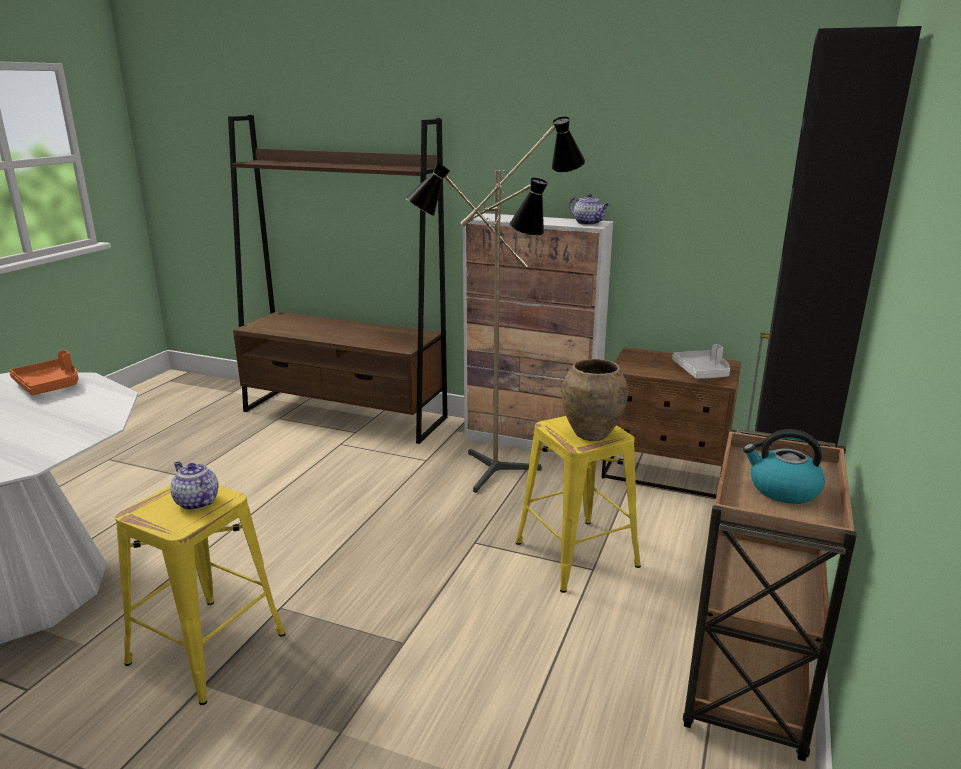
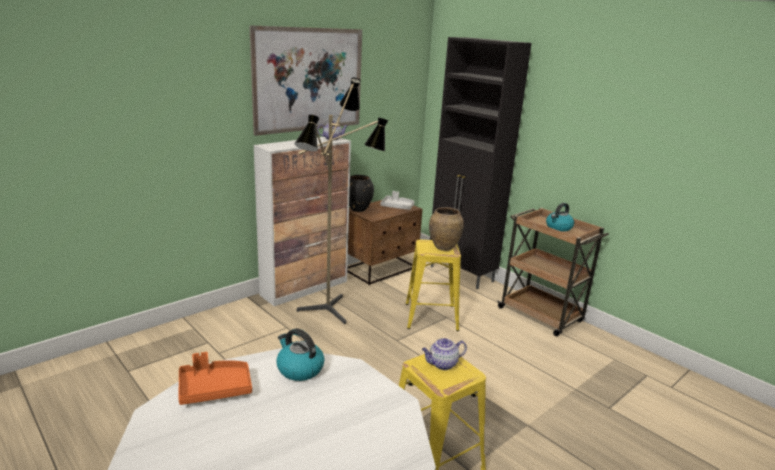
camera: 65 degrees left, 0 degrees up
(92, 407) = (299, 369): none -> kettle
(345, 414) = (169, 339): brown bookcase -> none
(577, 127) = (309, 80): none -> picture
(638, 354) = (358, 209): none -> black vase

